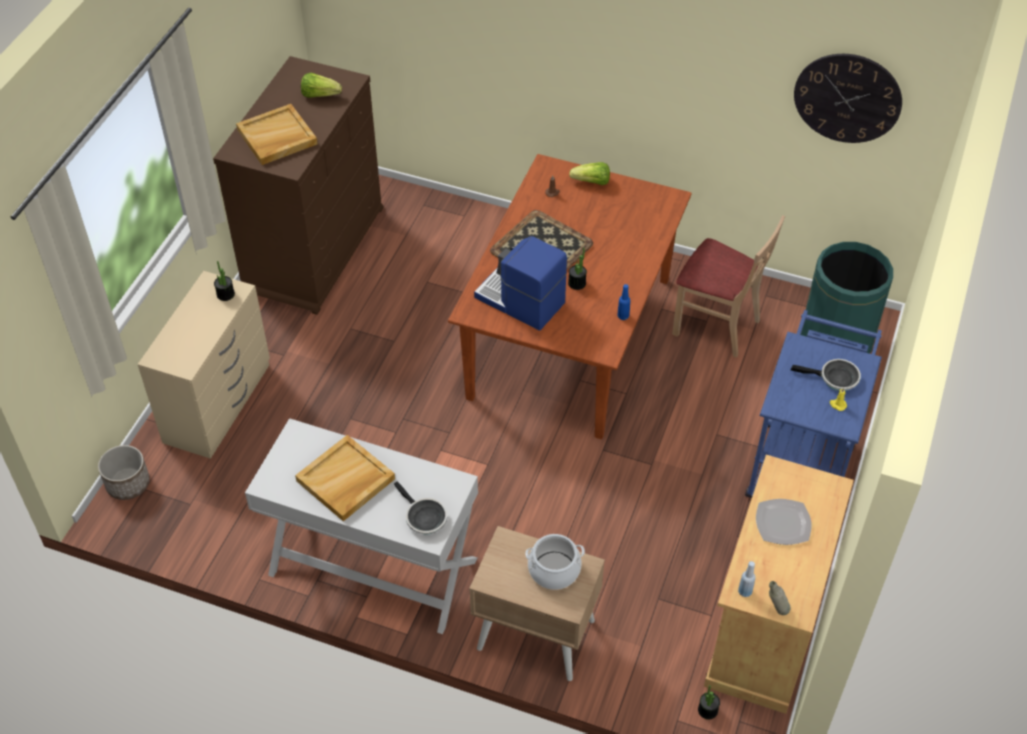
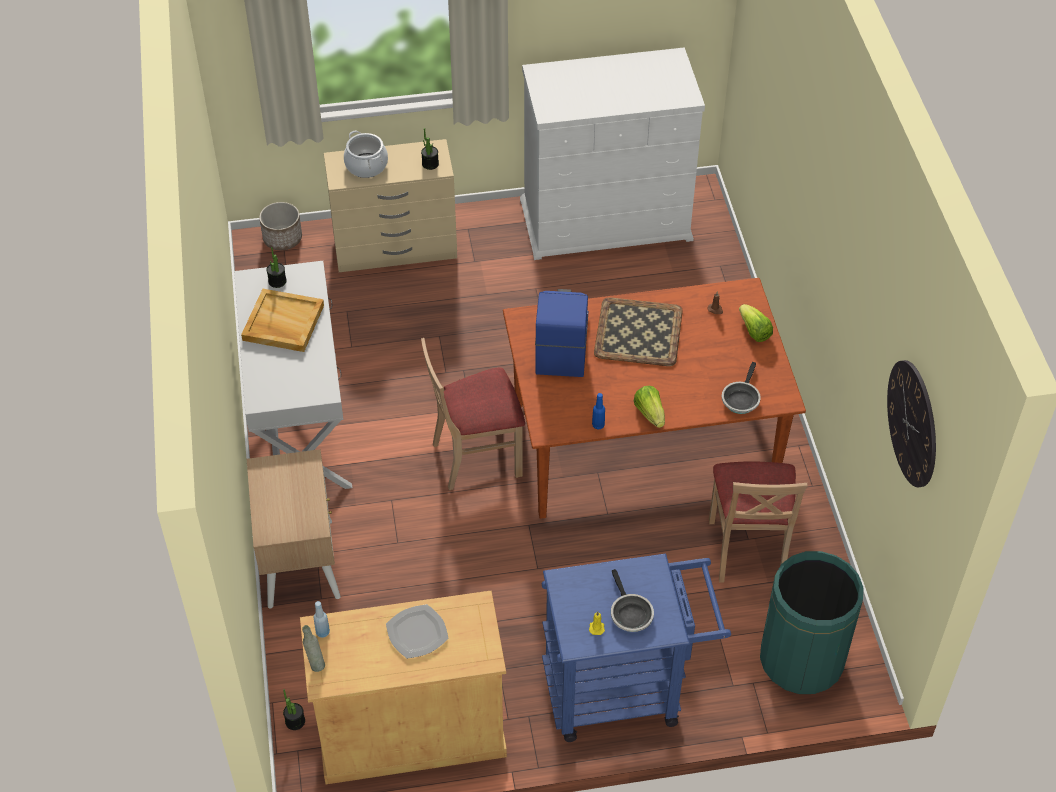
camera: 60 degrees right, 0 degrees up
(276, 137) = (577, 88): beige tray -> none
(313, 248) = (606, 220): brown dresser -> white dresser
(320, 94) = (652, 87): lettuce -> lettuce (650, 413)
(423, 518) = (276, 387): frying pan -> frying pan (740, 398)
(507, 452) = (476, 457): none -> beige chair
(554, 570) = (297, 506): cooking pot -> cooking pot (366, 166)
(577, 283) = (613, 375): potted plant -> potted plant (277, 281)

